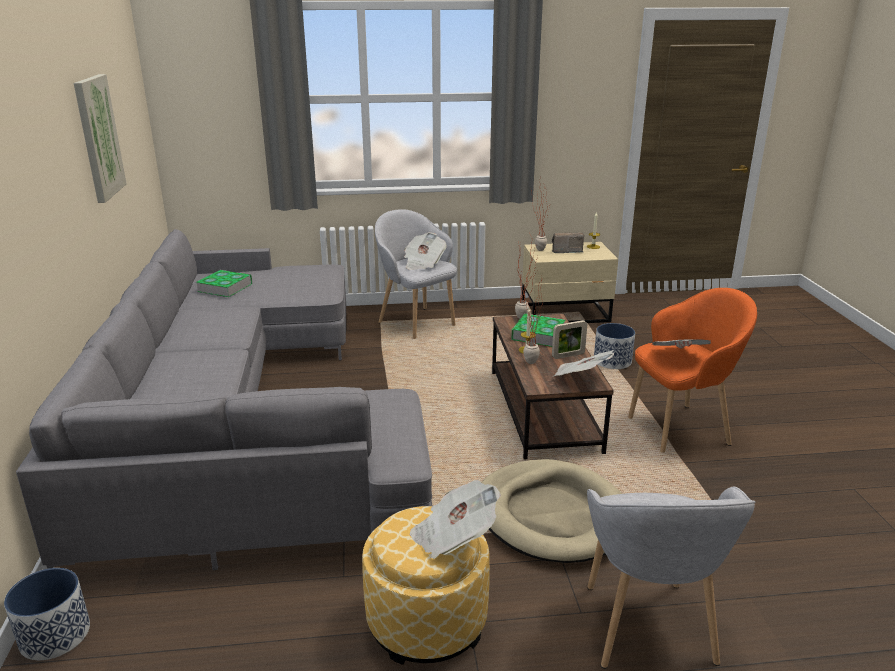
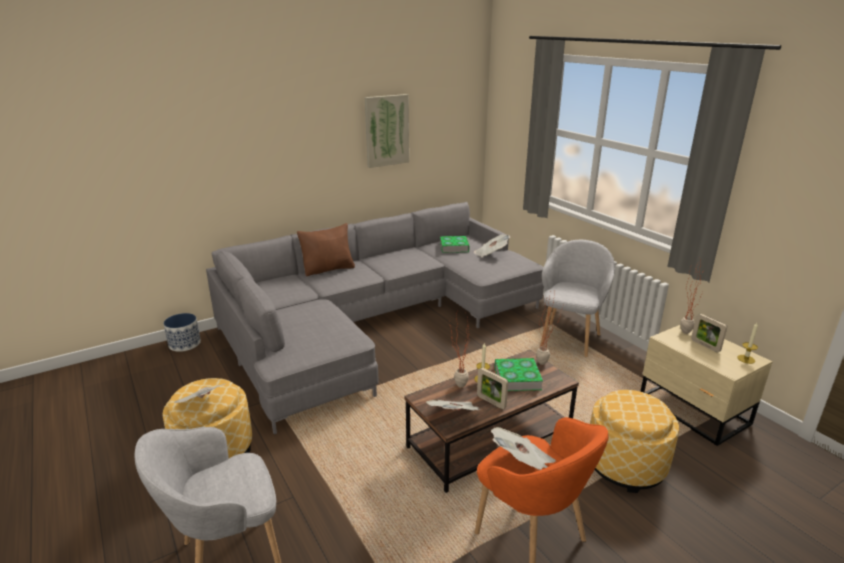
camera: 65 degrees right, 0 degrees up
(158, 377) = (328, 269): none -> brown pillow
(423, 263) = (578, 291): newspaper -> newspaper (491, 254)
(551, 515) = (342, 480): beige dog bed -> none
(565, 251) = (705, 346): radio -> picture frame
(612, 361) = (625, 464): planter -> ottoman

